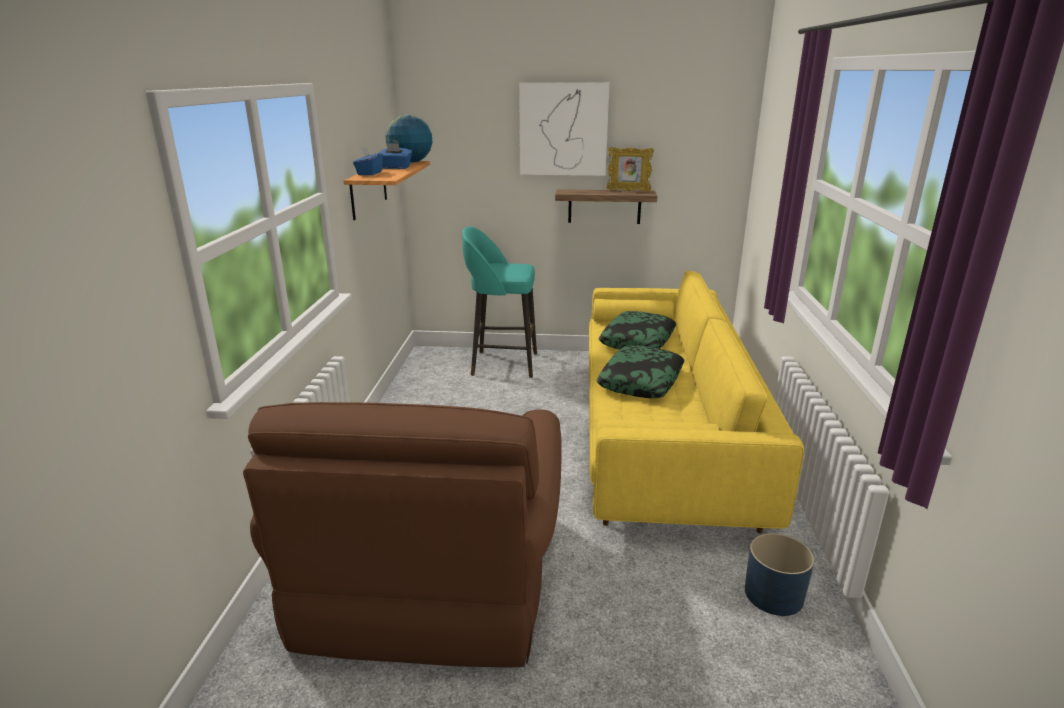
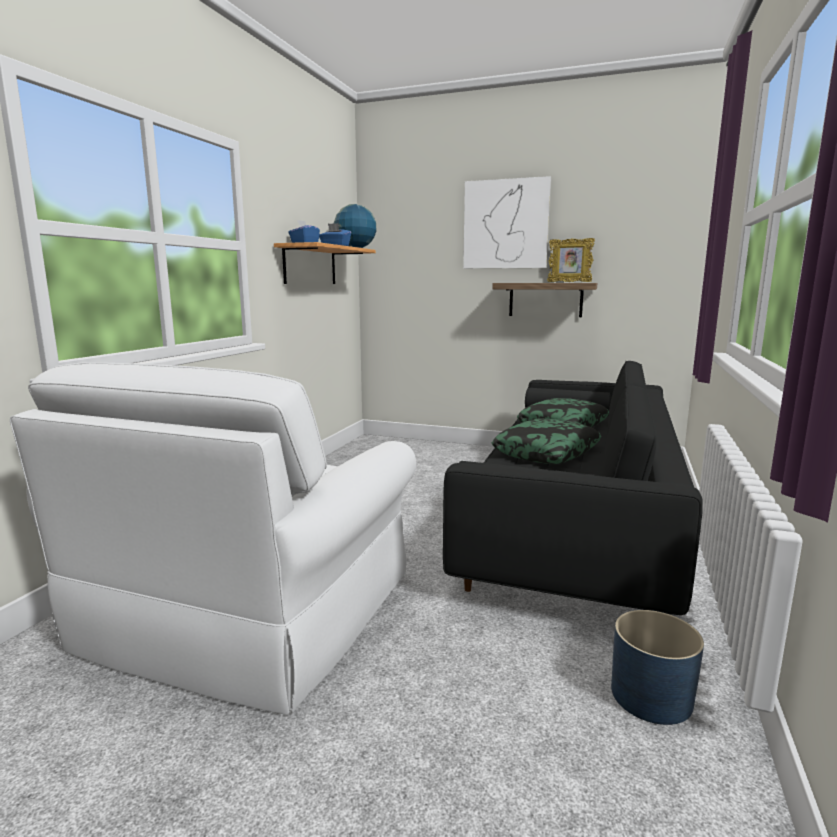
camera: 15 degrees right, 10 degrees down
(429, 577) = (248, 610): brown armchair -> white armchair
(502, 364) = (436, 452): turquoise stool -> none
(661, 432) = (575, 518): yellow sofa -> black sofa

